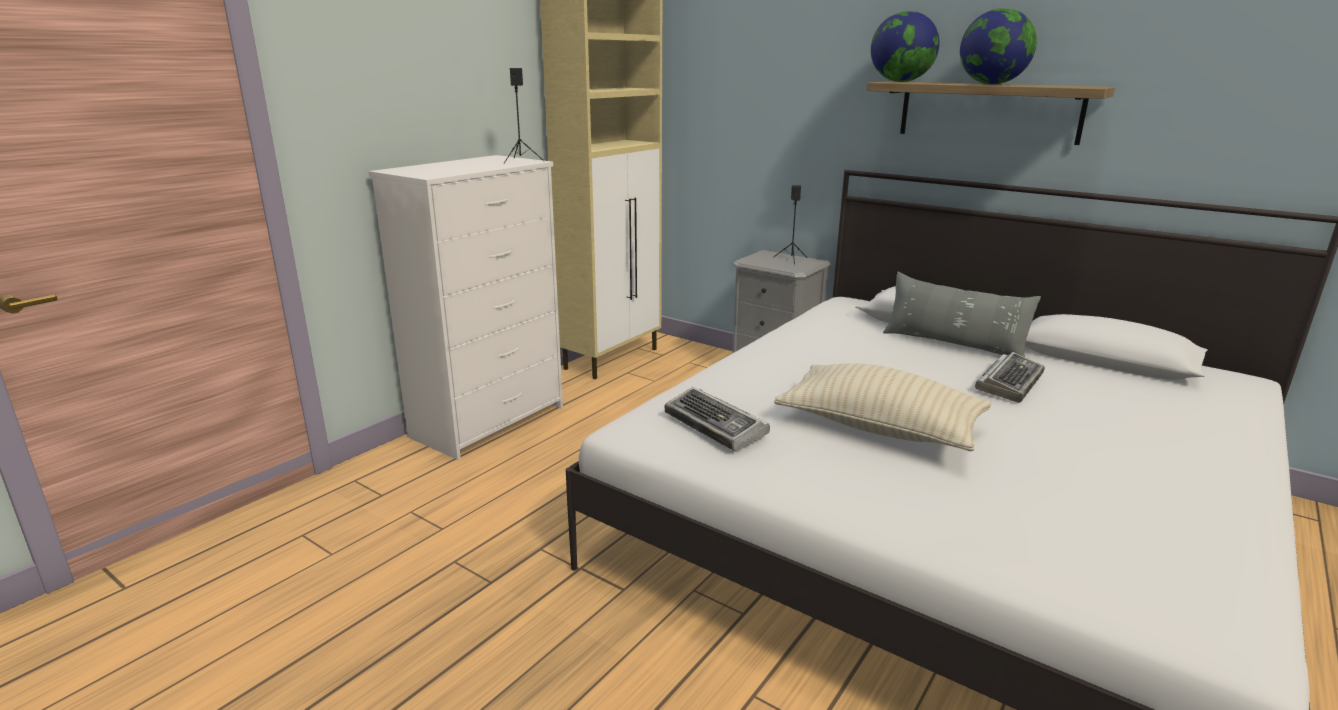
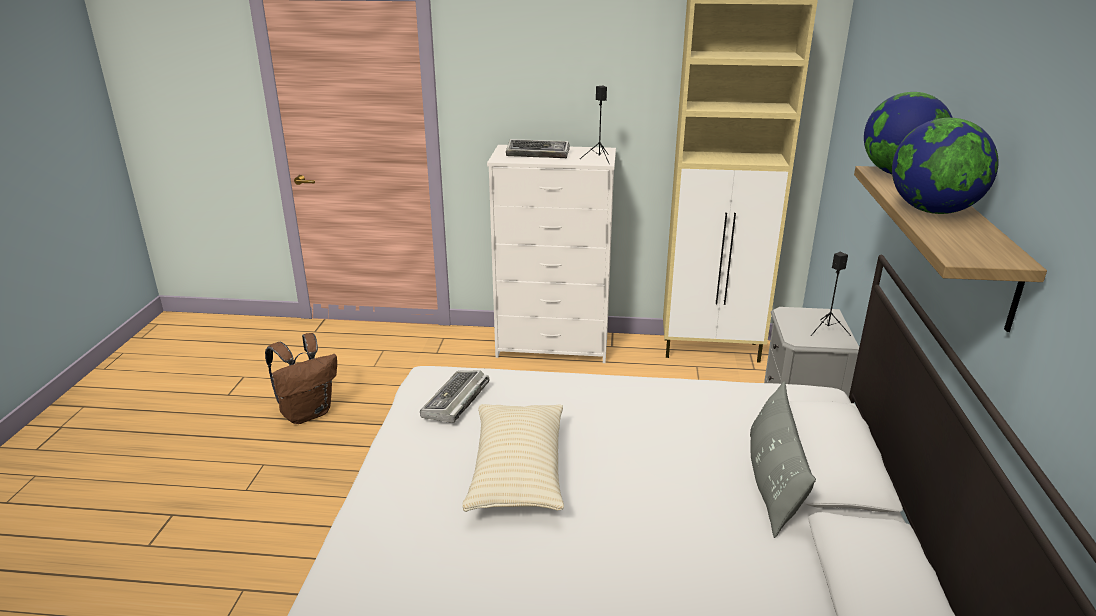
camera: 60 degrees right, 5 degrees up
(364, 651) = (307, 413): none -> brown backpack
(1009, 383) = (699, 533): keyboard -> keyboard (539, 154)

